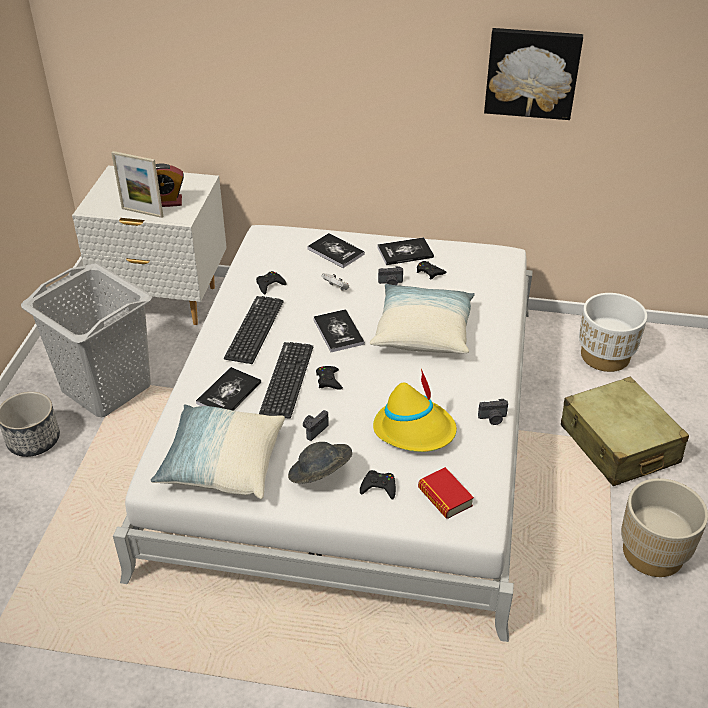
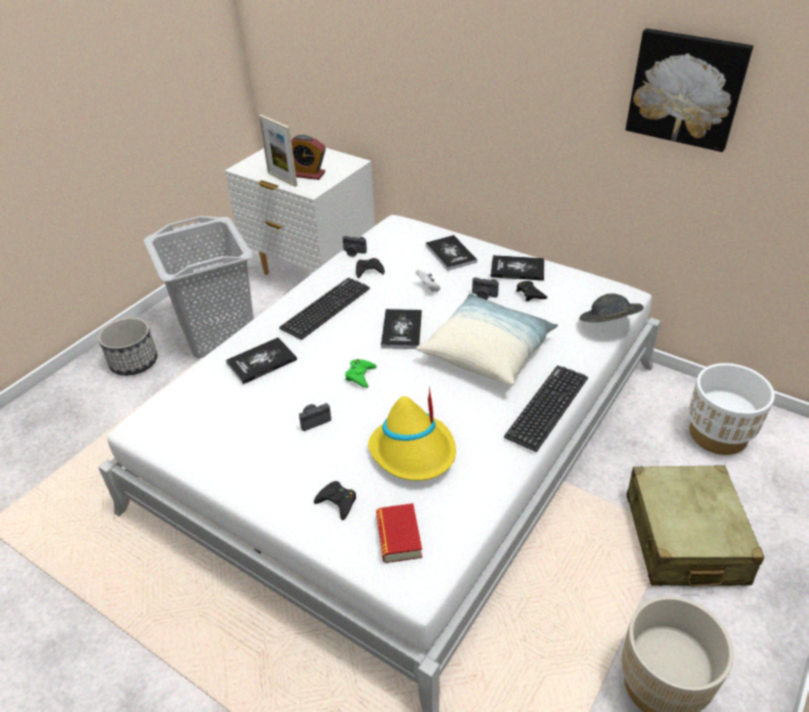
camera: 25 degrees right, 0 degrees up
(222, 464) = (208, 428): pillow -> none
(287, 380) = (321, 364): keyboard -> keyboard (547, 407)
(320, 475) = (289, 469): grey hat -> grey hat (608, 324)
(329, 380) = (360, 375): black game controller -> green game controller
(493, 418) = (506, 465): camera -> camera (354, 252)

